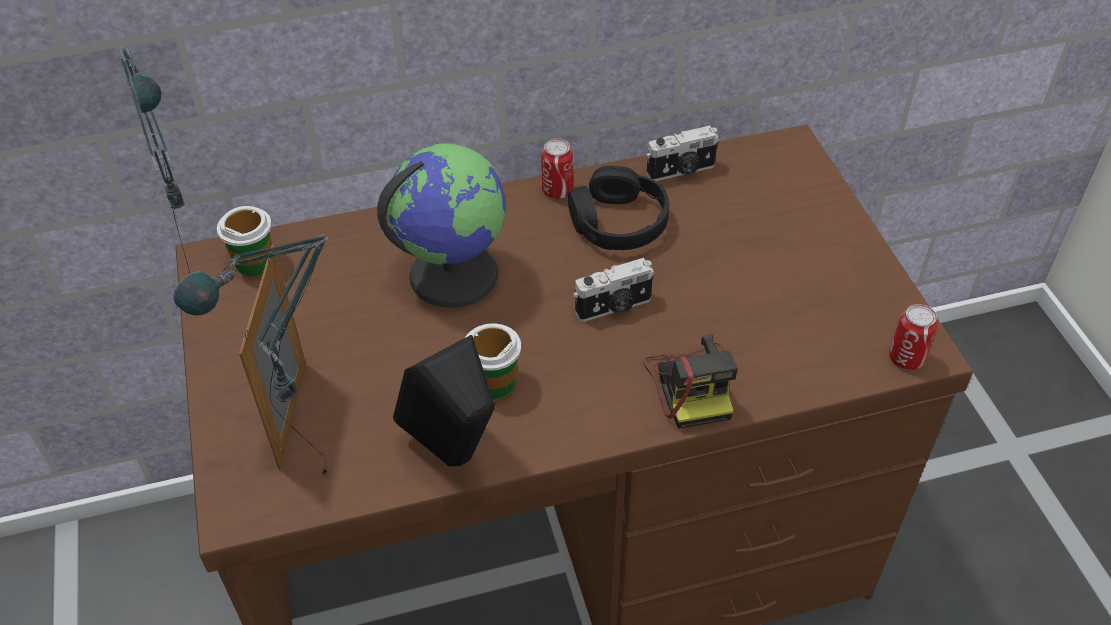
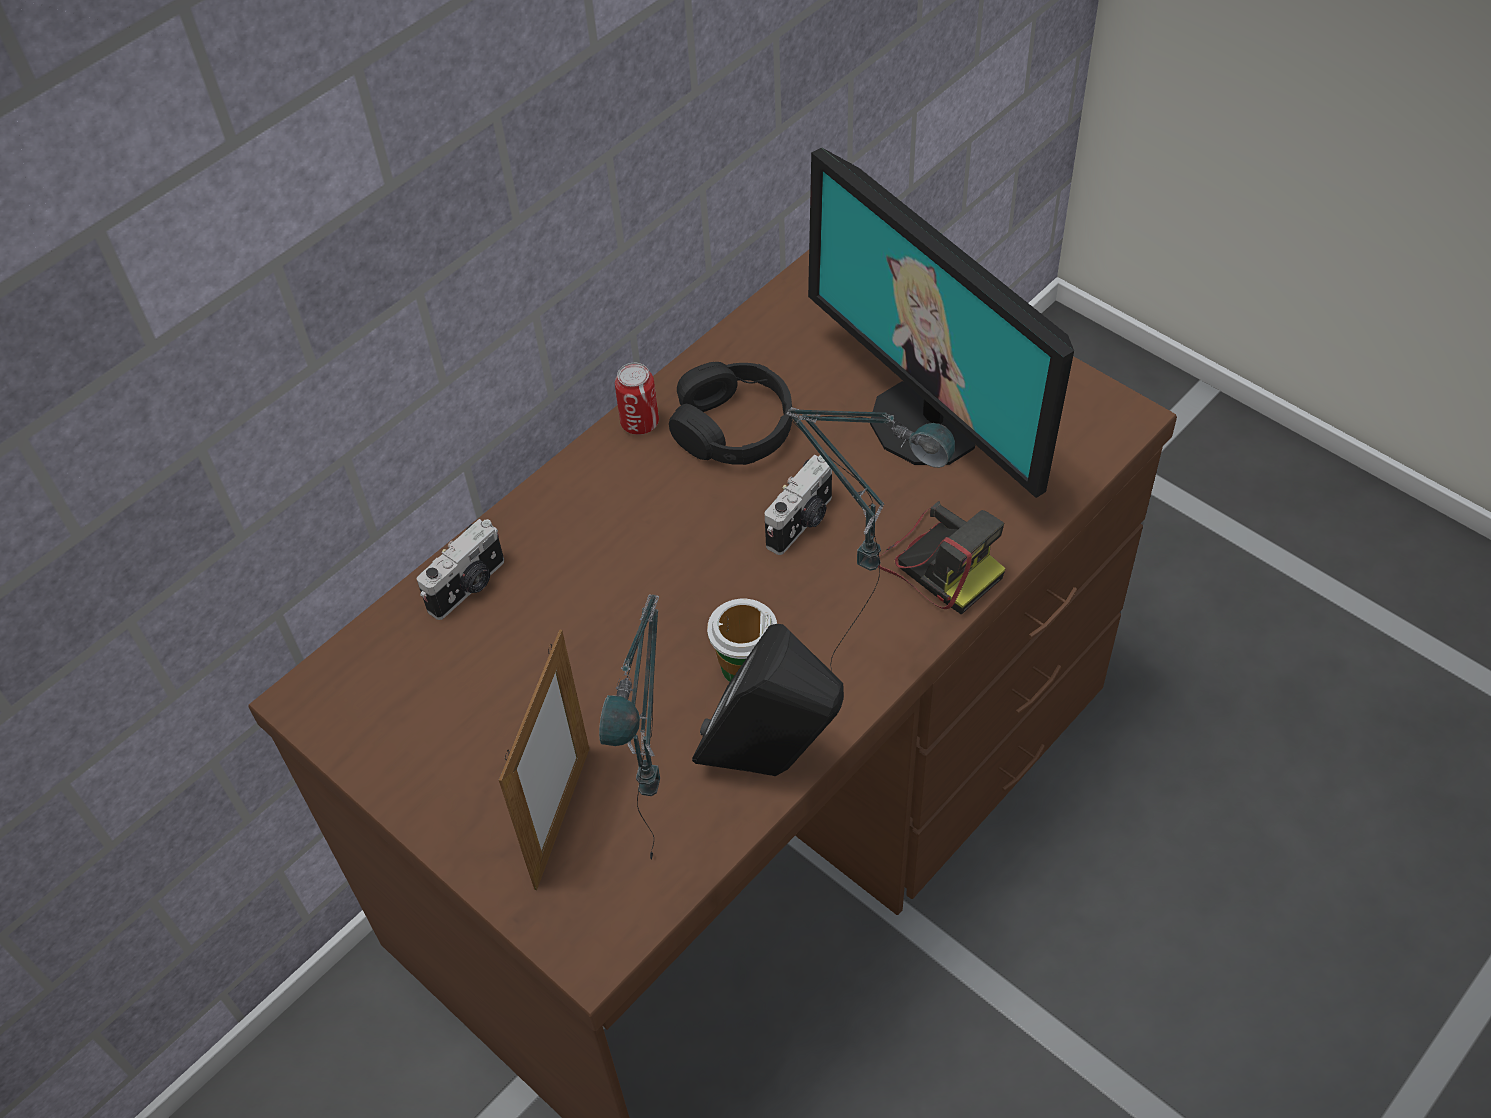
camera: 30 degrees left, 5 degrees up
(214, 310) = (367, 754): table lamp -> table lamp (860, 673)
(254, 262) = (365, 675): cup -> none
(293, 415) = (562, 817): picture frame -> picture frame turned 135 degrees counterclockwise
(453, 273) = (603, 572): globe -> none
(681, 171) = (753, 338): camera -> camera (469, 587)
(763, 284) = (927, 422): none -> monitor
(906, 358) = (1112, 432): can -> none

